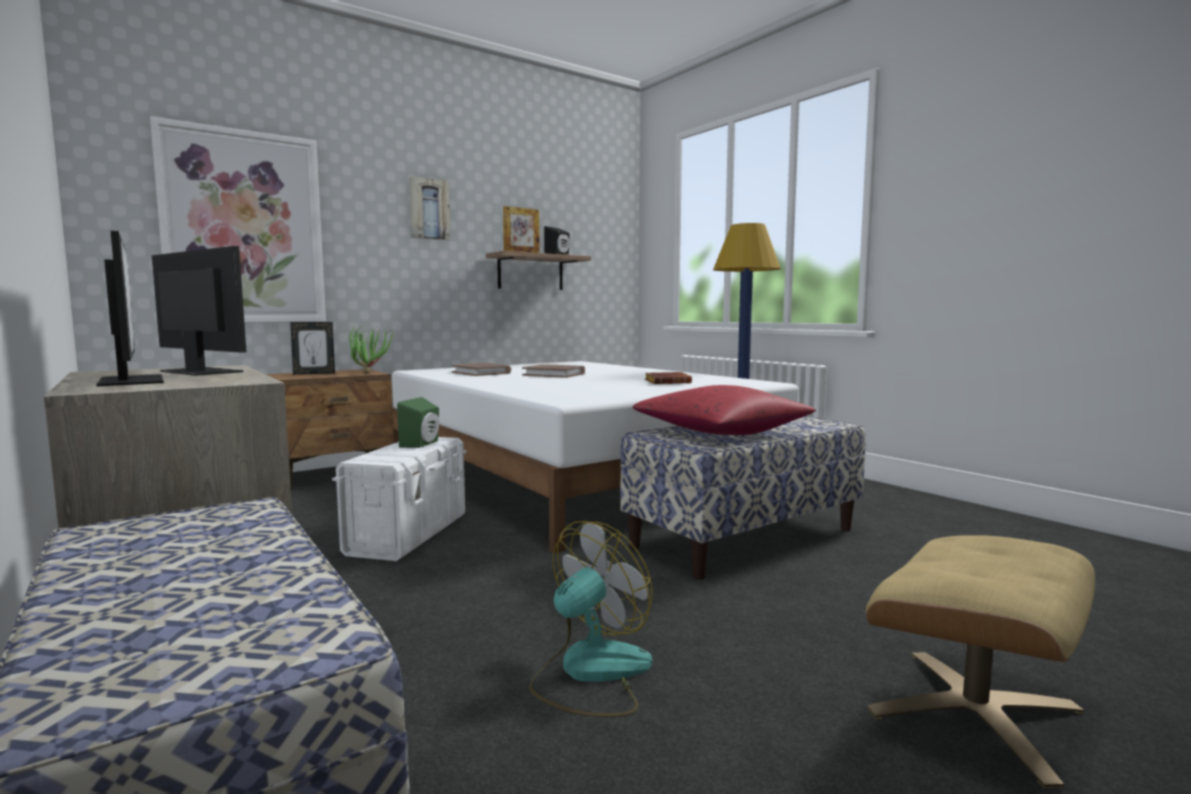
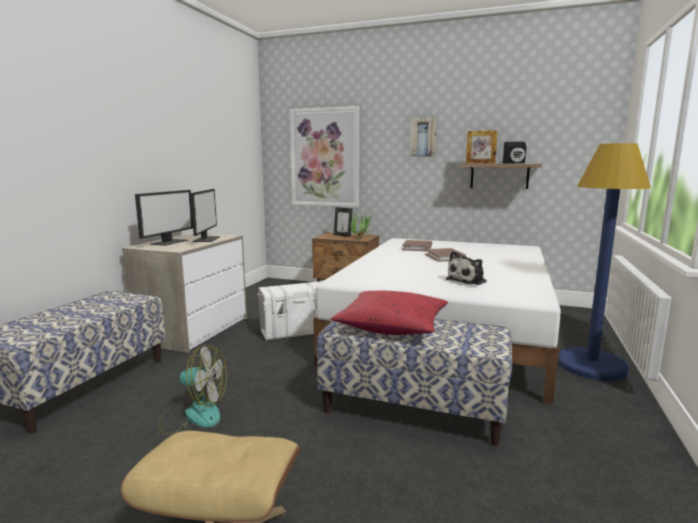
camera: 55 degrees right, 5 degrees up
(422, 444) = (309, 286): green speaker -> none
(668, 382) = (468, 280): brown book -> plush toy

